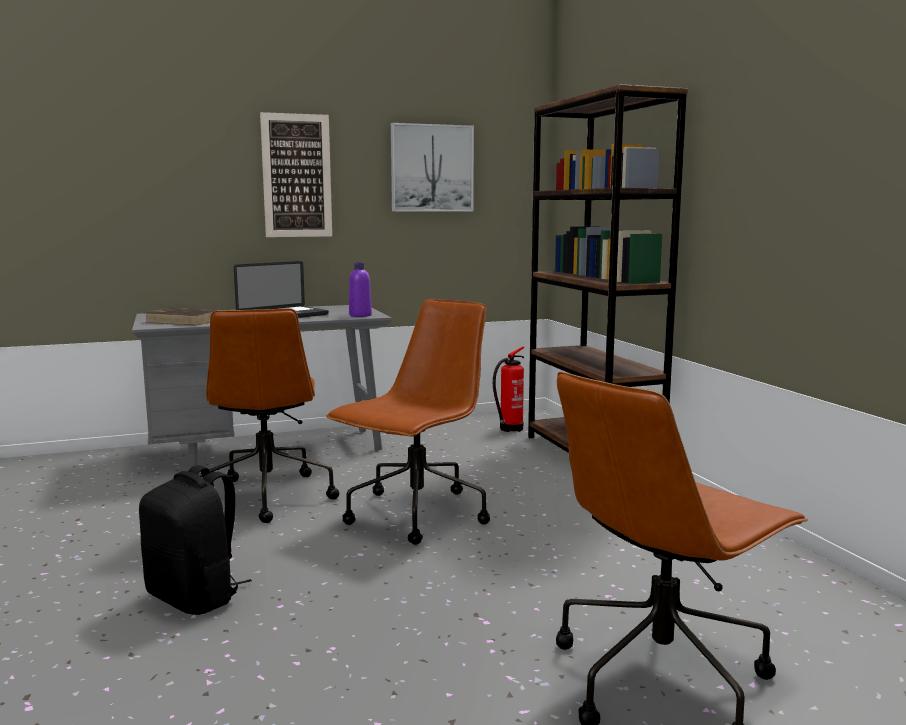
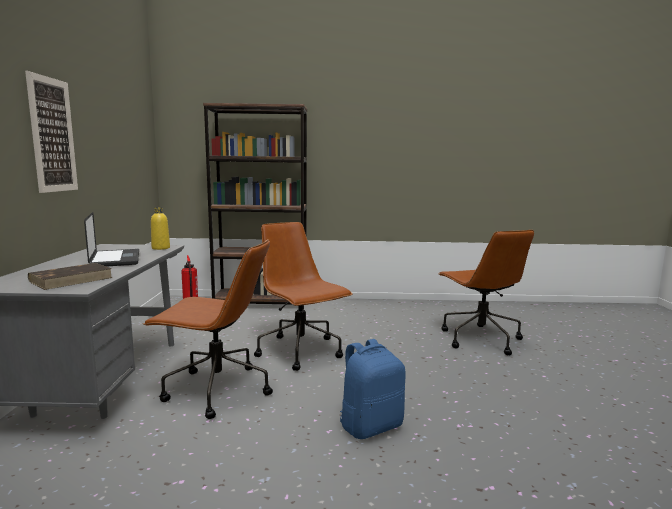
camera: 70 degrees left, 0 degrees up
(196, 597) = (370, 426): black backpack -> blue backpack
(360, 315) = (160, 248): purple bottle -> yellow bottle
(432, 168) = (116, 135): picture -> none

